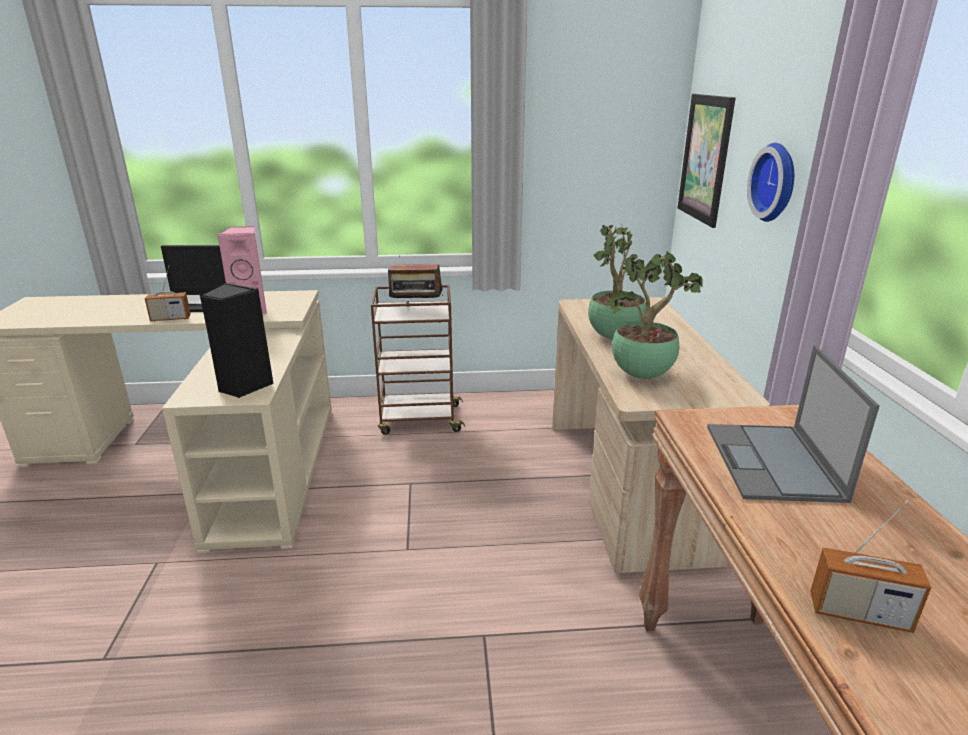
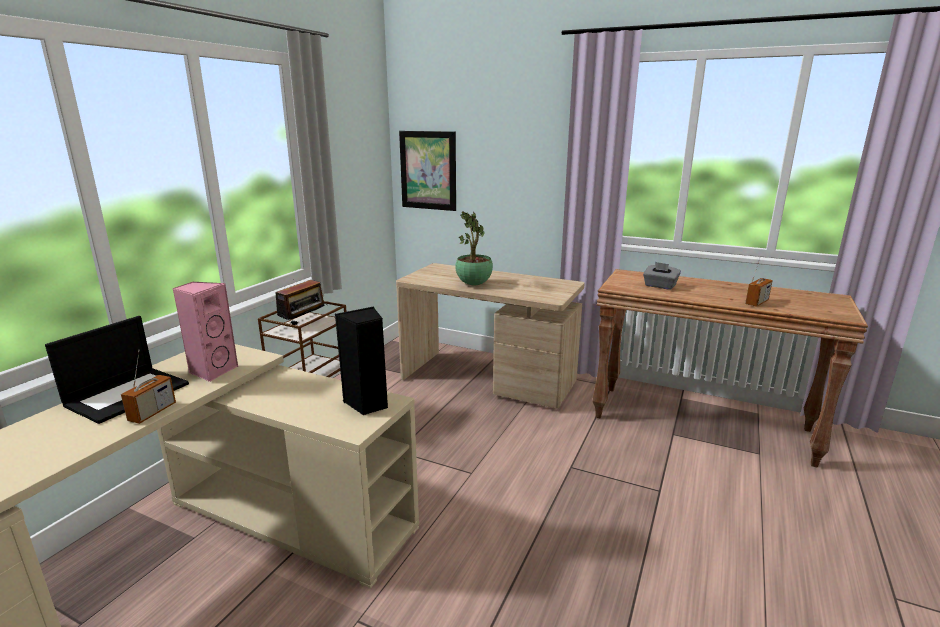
camera: 60 degrees left, 5 degrees down
(643, 375) = (528, 291): potted plant -> none
(773, 463) = (660, 286): laptop -> grey tissue box
(777, 182) = (516, 175): wall clock -> none

